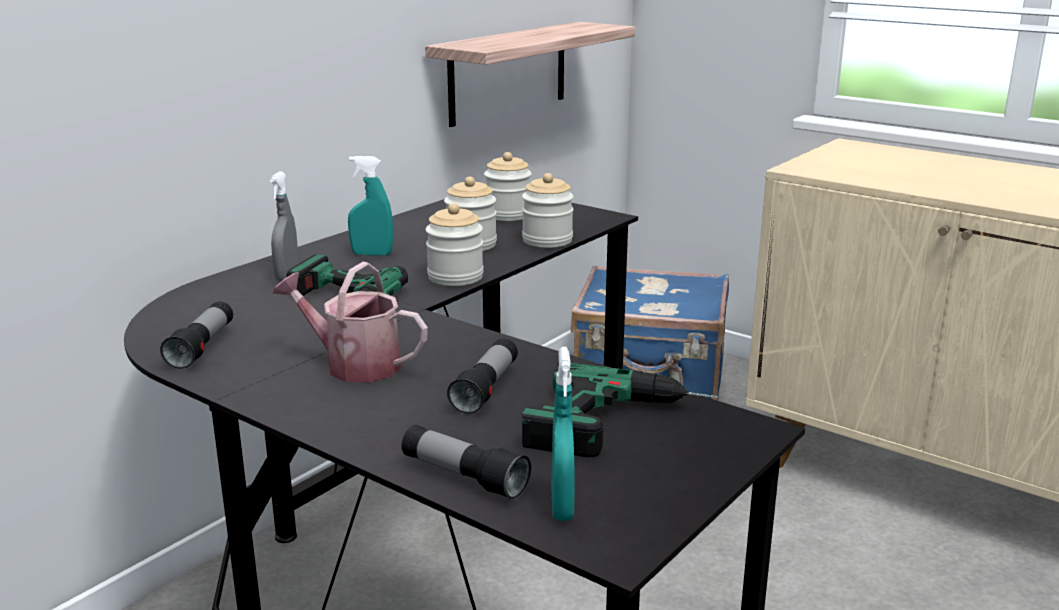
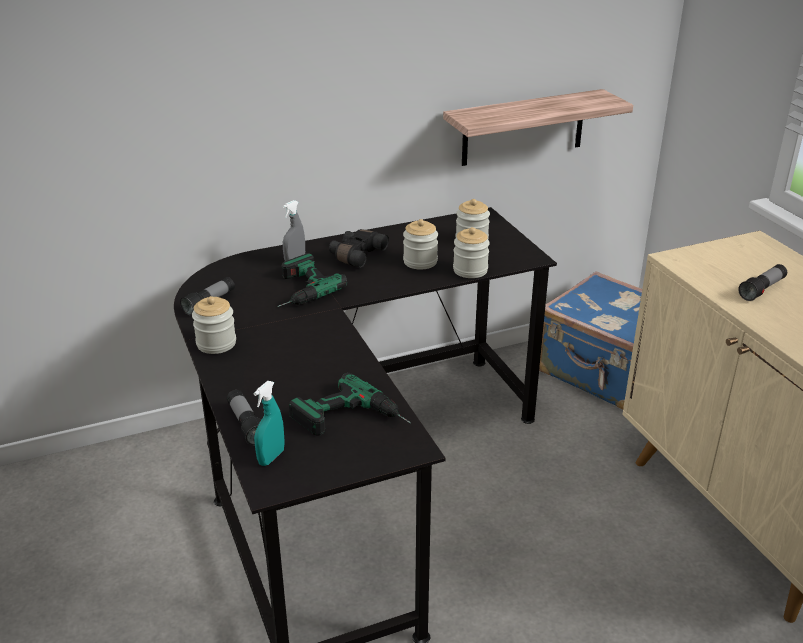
camera: 30 degrees right, 10 degrees up
(354, 364) = (267, 337): watering can -> none
(372, 254) = (356, 255): turquoise spray bottle -> black binoculars
(455, 277) = (382, 287): jar -> jar (216, 343)
(486, 389) = (312, 375): flashlight -> flashlight (762, 289)

